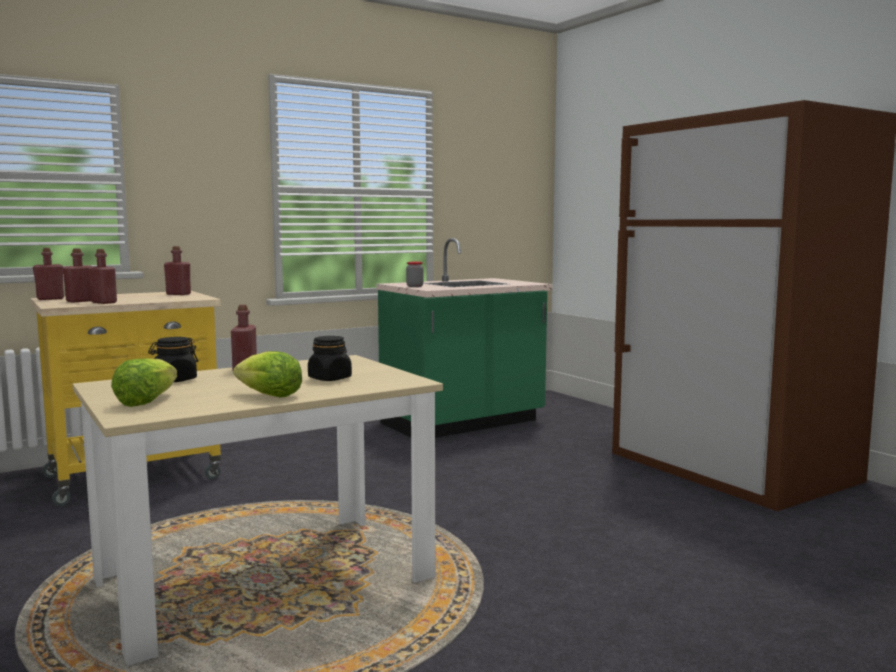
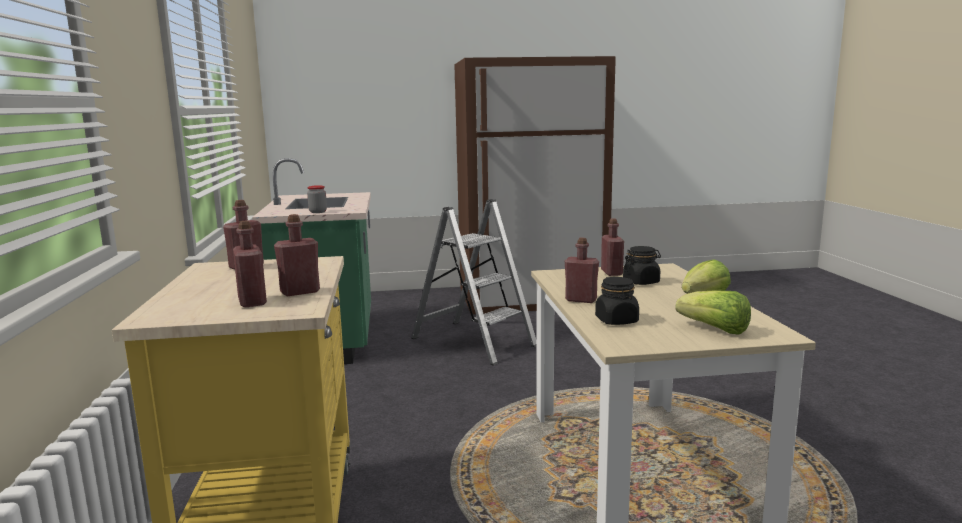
camera: 65 degrees left, 5 degrees up
(50, 299) = (174, 317): red bottle -> red bottle (611, 273)
(528, 467) = (472, 341): none -> grey step ladder

